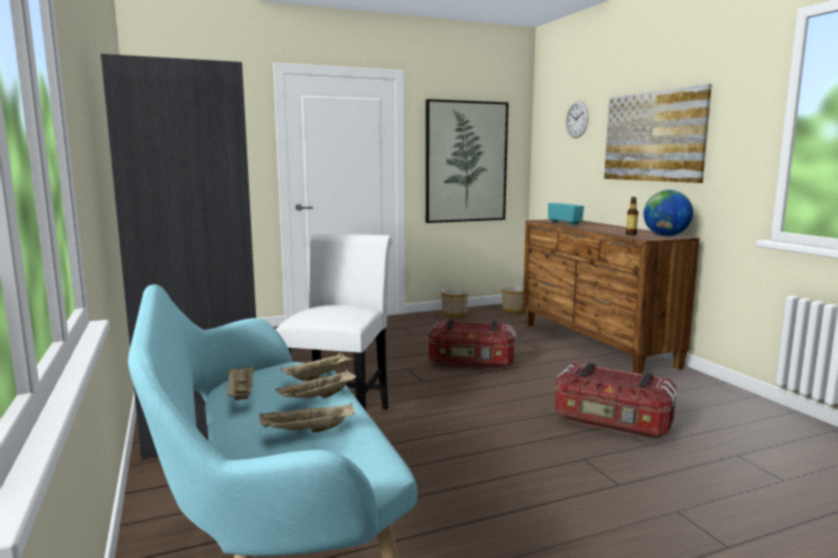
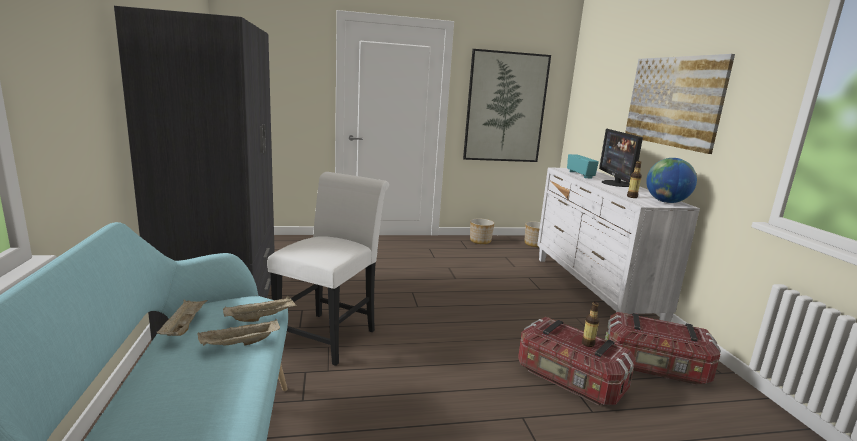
camera: 10 degrees right, 5 degrees up
(307, 431) = (198, 385): beige tray -> none
(471, 363) = (470, 293): storage box -> storage box (655, 367)
(577, 119) = (609, 76): wall clock -> none
(595, 344) = (592, 289): brown dresser -> white dresser
(606, 227) = (616, 183): none -> monitor
(627, 379) = (588, 344): none -> bottle

